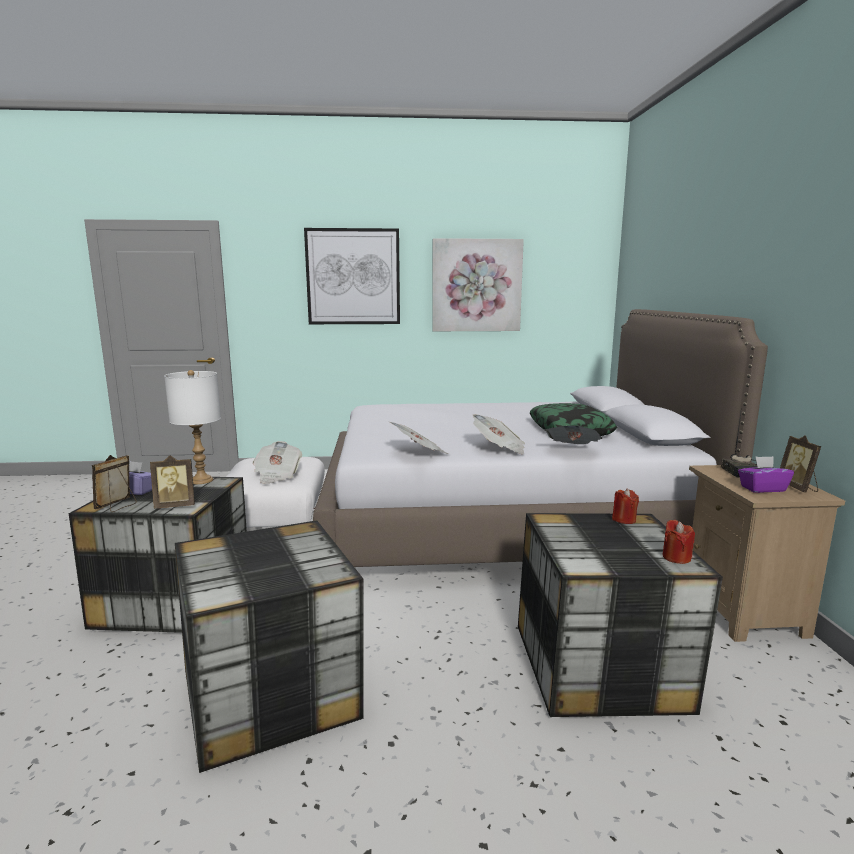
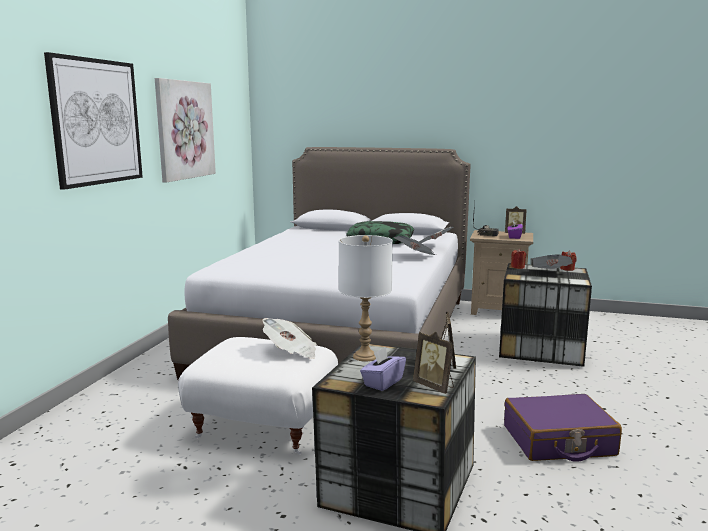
camera: 70 degrees left, 0 degrees up
(272, 695) = (558, 441): storage box -> purple suitcase
(419, 453) = (412, 272): newspaper -> newspaper (550, 273)

